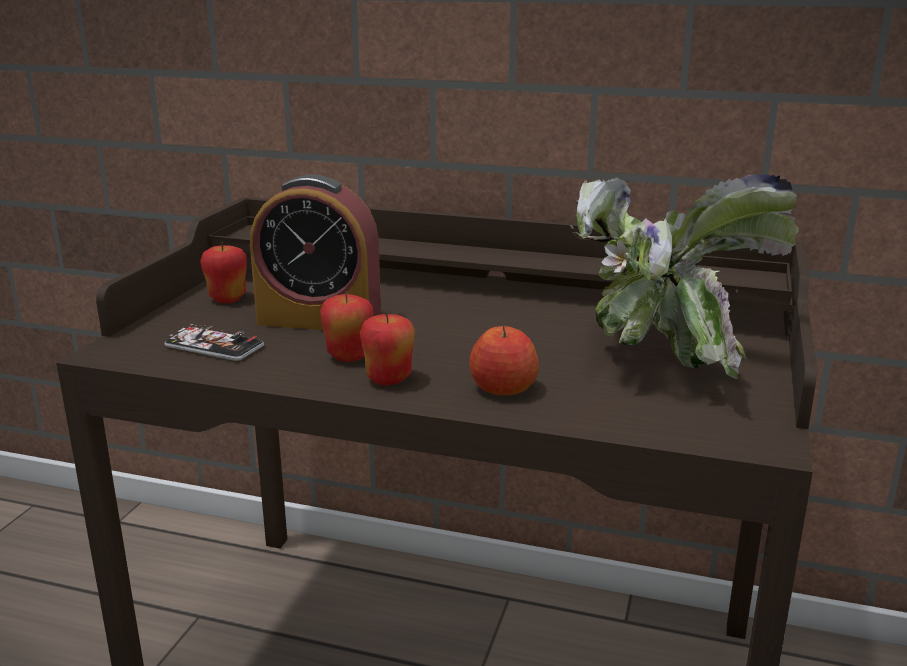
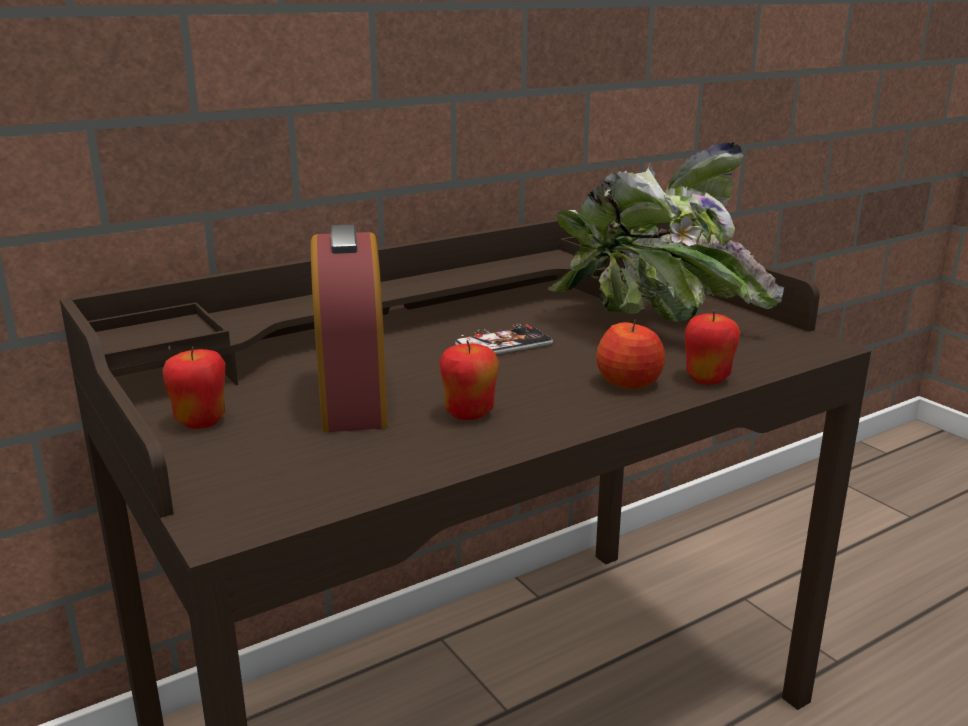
camera: 50 degrees left, 0 degrees up
(214, 346) = (324, 464): phone -> phone (504, 344)
(319, 319) = (353, 399): alarm clock -> alarm clock turned 120 degrees clockwise
(388, 380) = (547, 415): apple -> apple (707, 379)

